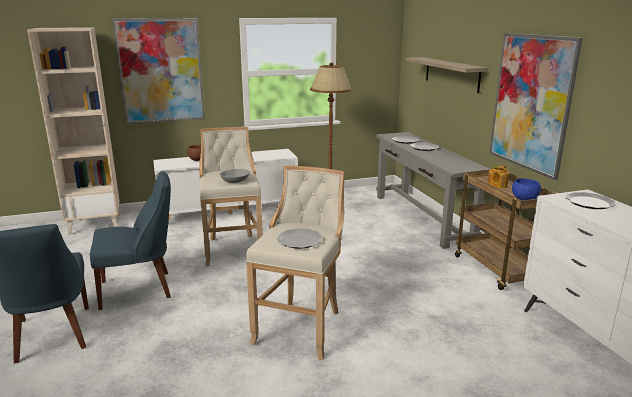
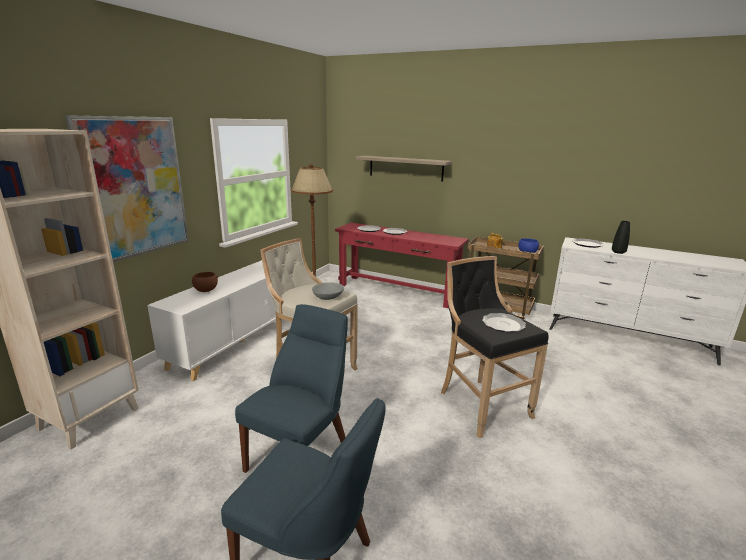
camera: 45 degrees left, 0 degrees up
(301, 327) = (480, 404): beige stool -> black stool
(421, 217) = (397, 291): grey console table -> red console table
(531, 103) = (503, 184): picture -> none
(604, 221) = (618, 252): none -> black vase

